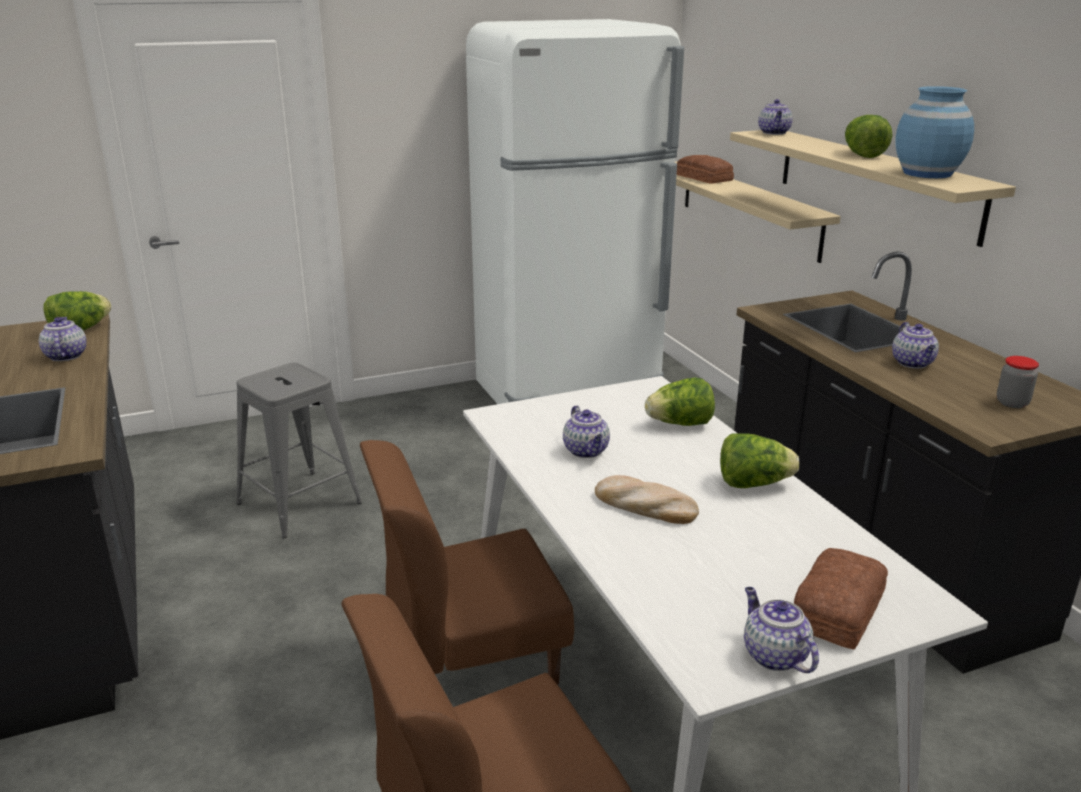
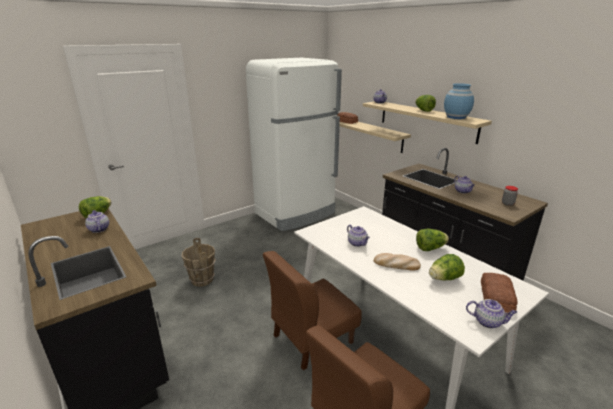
camera: 15 degrees left, 0 degrees up
(299, 503) = (202, 280): grey stool -> brown bucket
(680, 424) = (385, 226): lettuce -> lettuce (444, 278)
(773, 655) = (488, 322): teapot -> teapot turned 150 degrees clockwise

